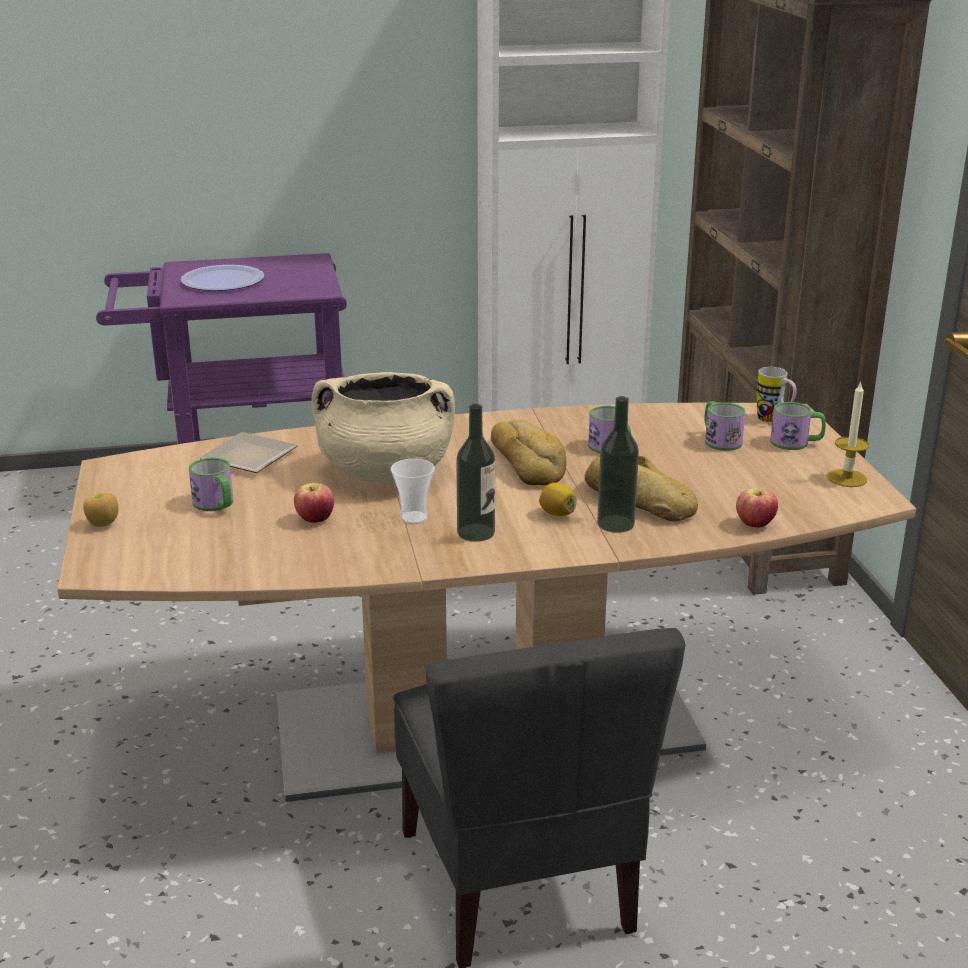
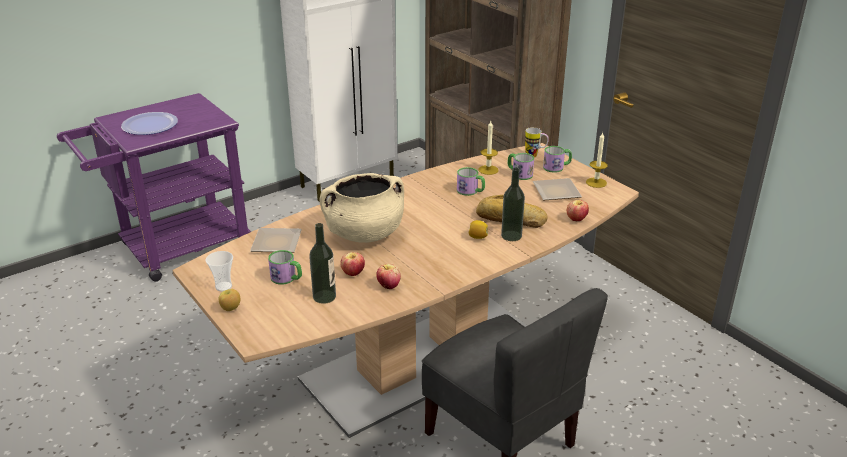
camera: 25 degrees left, 5 degrees up
(350, 548) = (389, 286): none -> apple
(414, 518) = (406, 258): cup -> cup (223, 286)
(476, 532) = (446, 259): bottle -> bottle (324, 296)
(528, 462) = (435, 209): bread -> none
(671, 425) = (488, 170): none -> candle
(761, 479) = (558, 192): none -> plate

